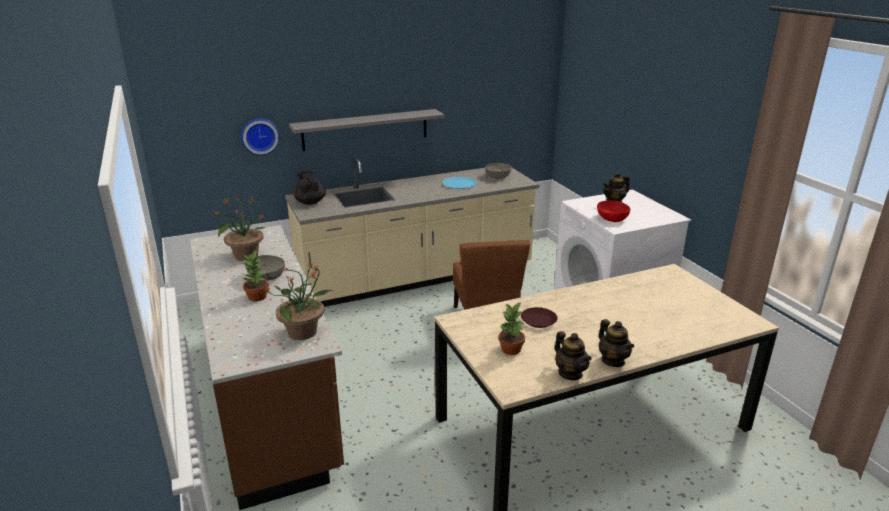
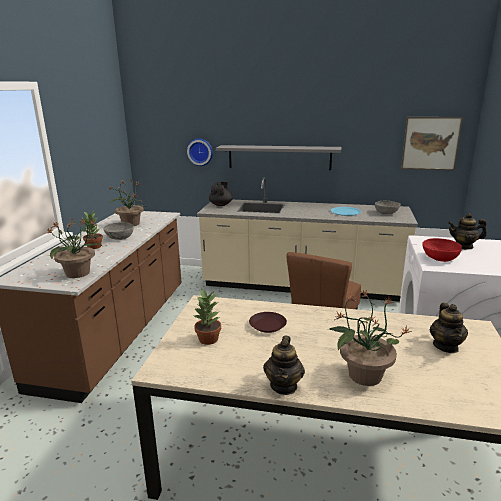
camera: 35 degrees right, 5 degrees down
(521, 95) = (430, 143): none -> picture
(570, 373) = (226, 379): teapot -> teapot (446, 346)
(649, 332) = (364, 375): none -> potted plant

